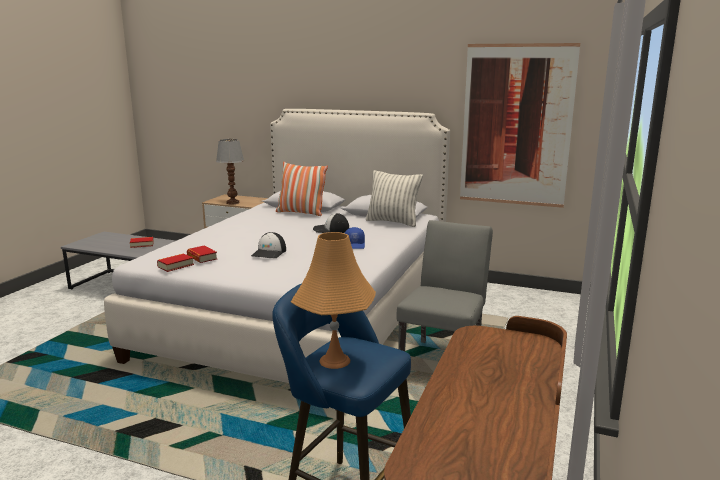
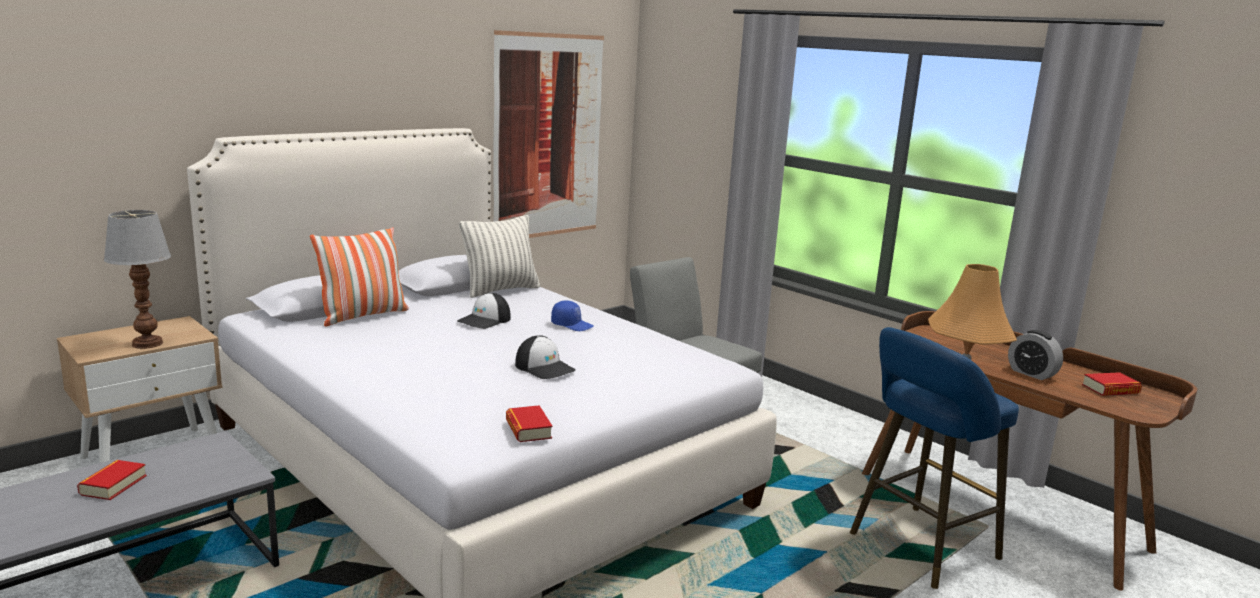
camera: 65 degrees left, 0 degrees up
(202, 257) = (516, 406): book -> book (1110, 389)
(467, 399) = (1031, 373): none -> alarm clock

